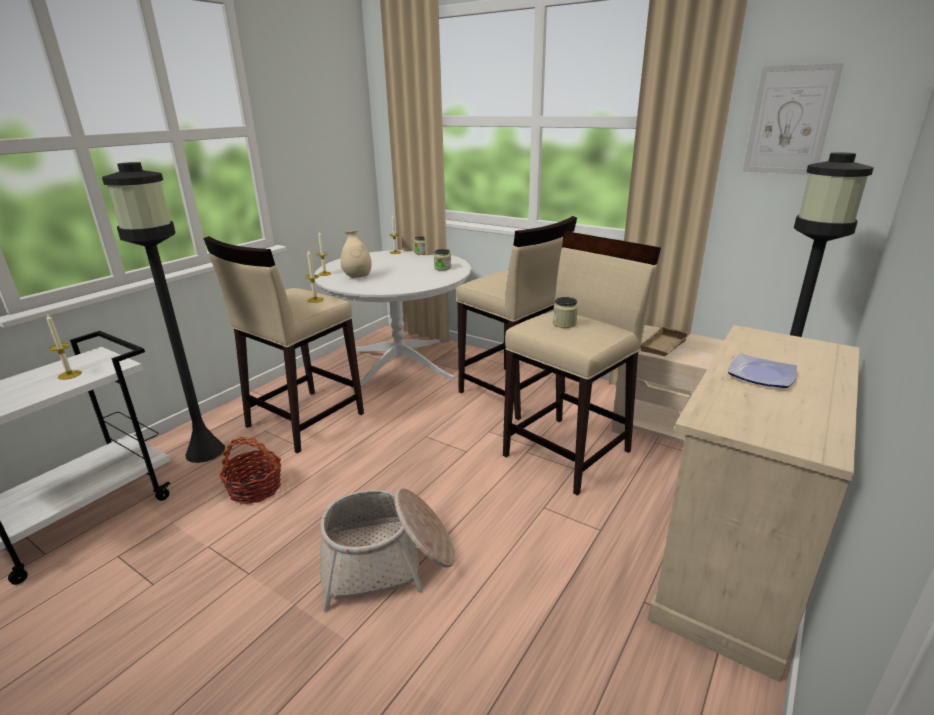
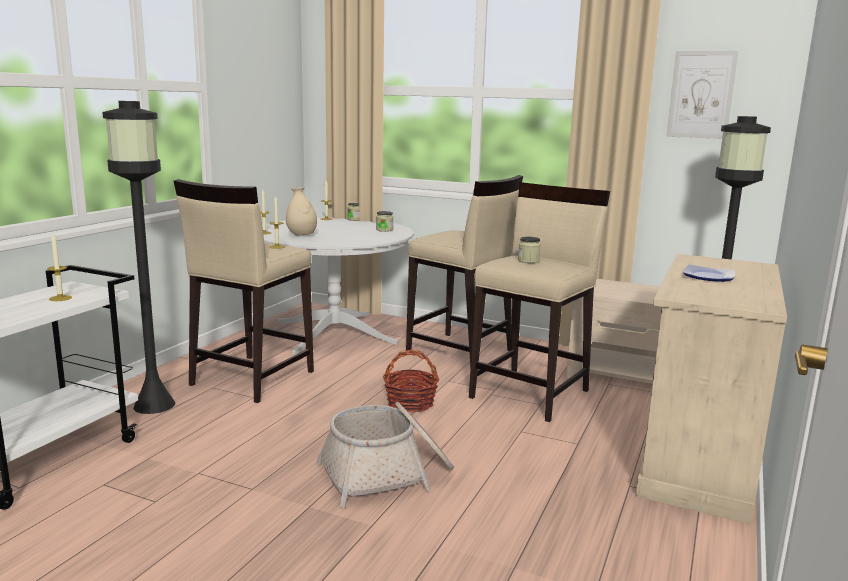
camera: 10 degrees left, 10 degrees down
(255, 488) = (226, 430): basket -> basket (410, 403)
(665, 346) = (612, 290): beige tray -> none

